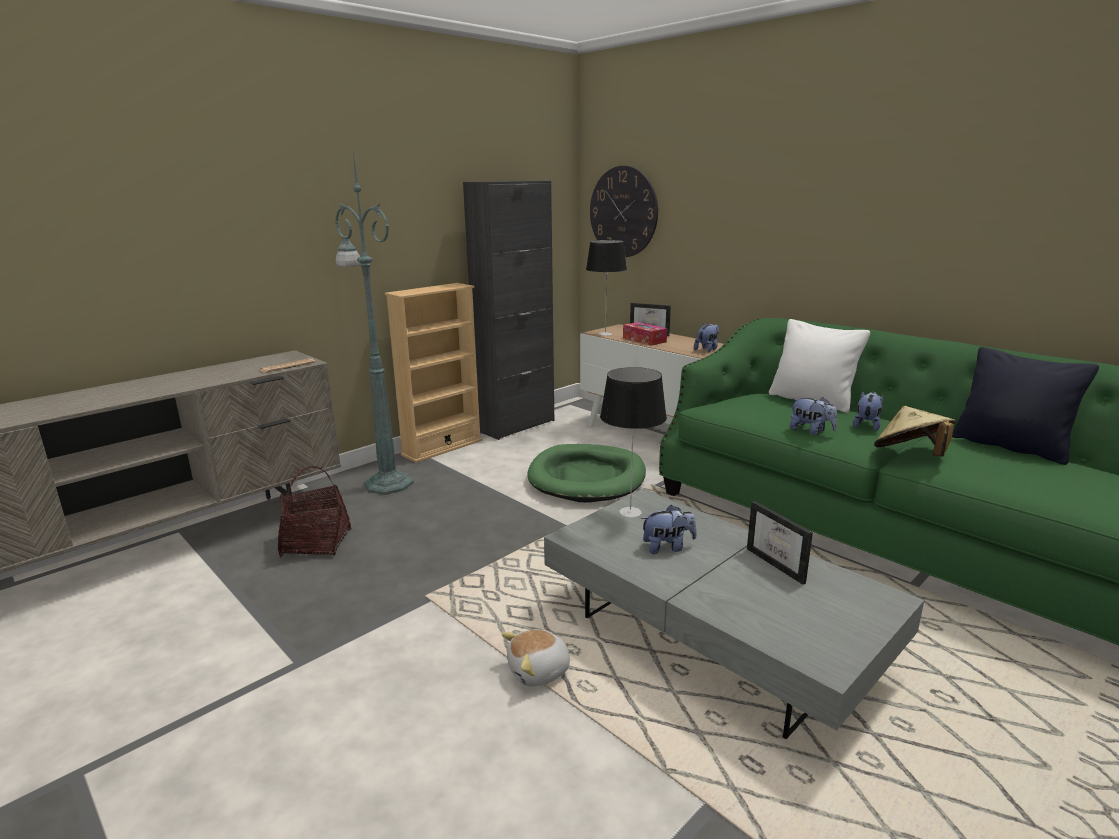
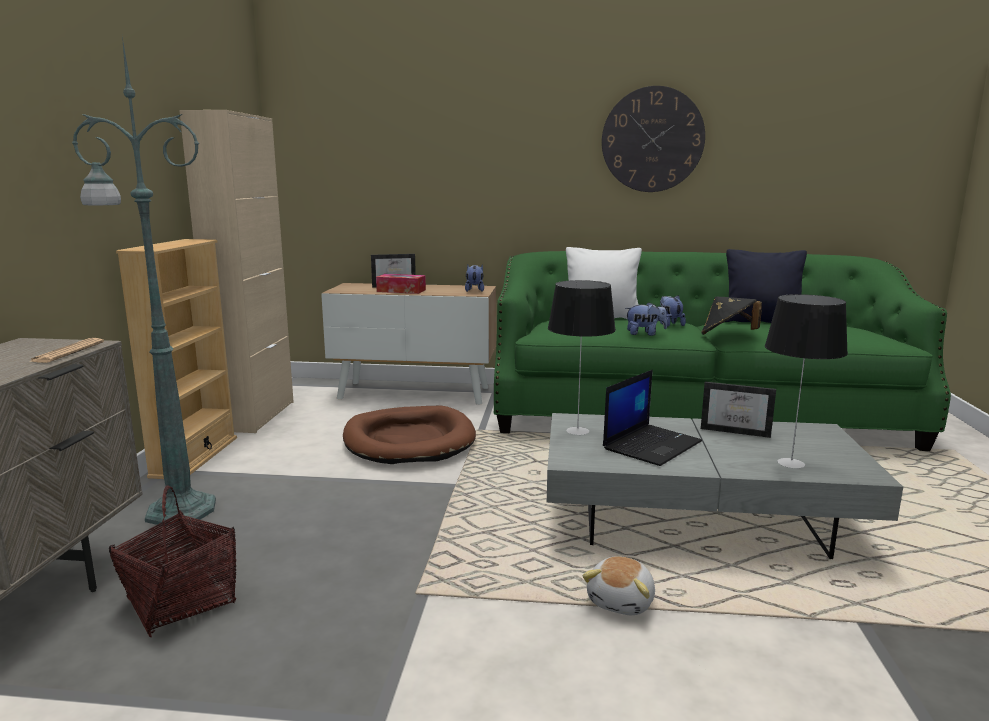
camera: 40 degrees left, 5 degrees down
(516, 425) = (256, 416): black cabinet -> beige cabinet
(587, 477) = (409, 441): green dog bed -> brown dog bed
(605, 333) = (350, 290): table lamp -> table lamp (790, 463)
(623, 212) = (334, 160): wall clock -> wall clock (652, 140)
(667, 547) = (652, 445): plush toy -> laptop
(910, 455) = (727, 335): beige hat -> black hat

